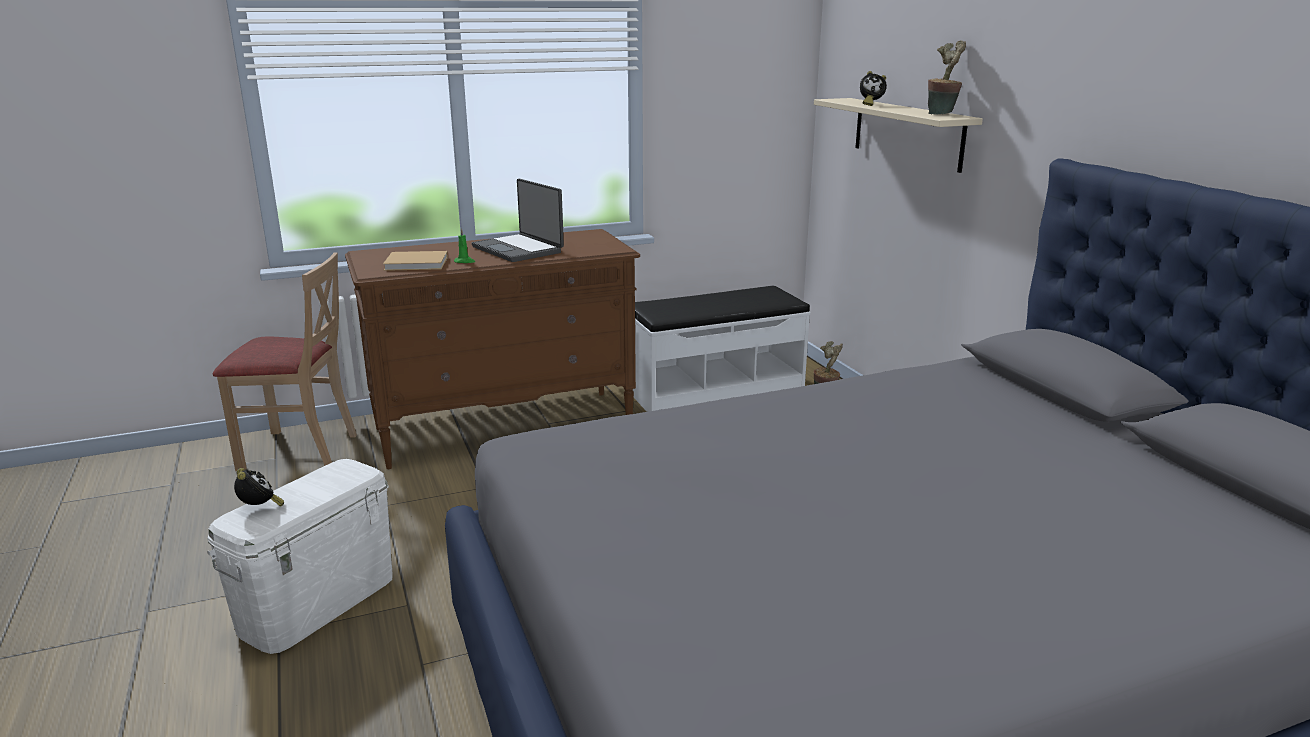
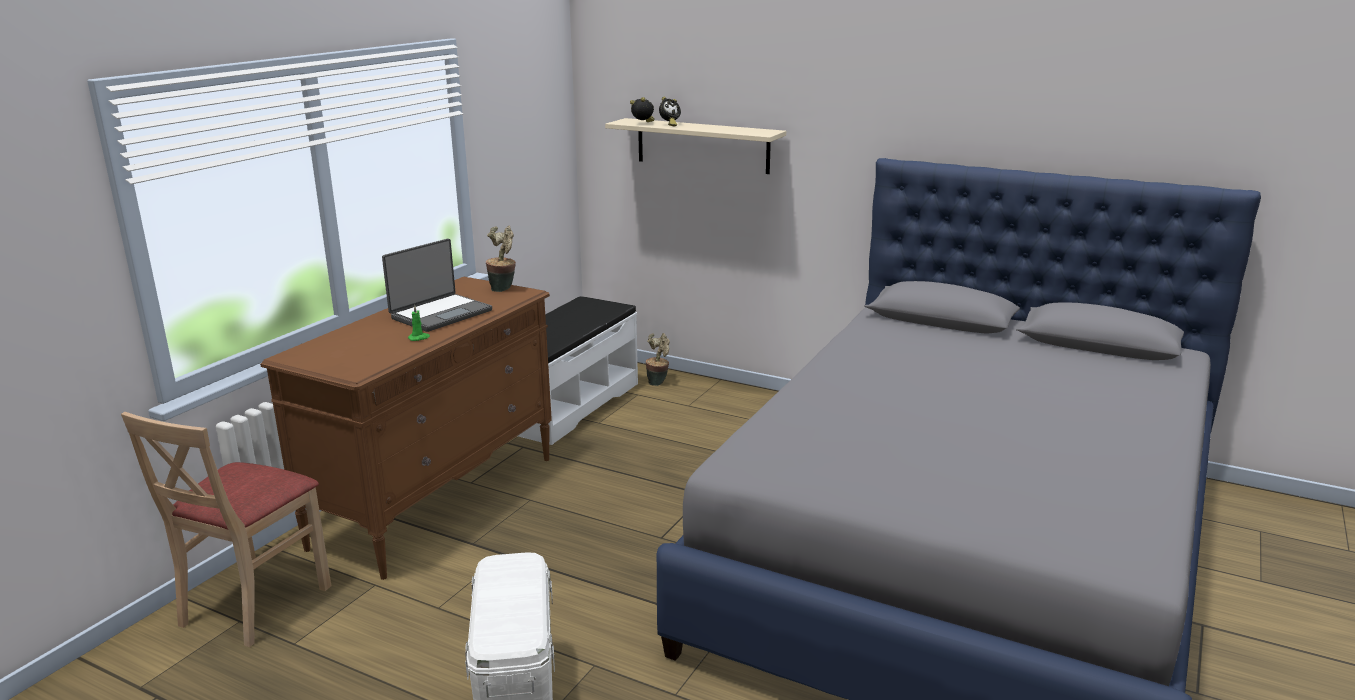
camera: 40 degrees left, 0 degrees up
(260, 508) = (496, 623): alarm clock -> alarm clock (643, 123)
(299, 451) = (254, 604): beige chair -> beige chair turned 150 degrees clockwise
(418, 263) = (378, 351): beige book -> none
(519, 249) = (440, 314): laptop -> laptop turned 60 degrees counterclockwise
(943, 114) = (750, 129): potted plant -> potted plant (504, 288)

